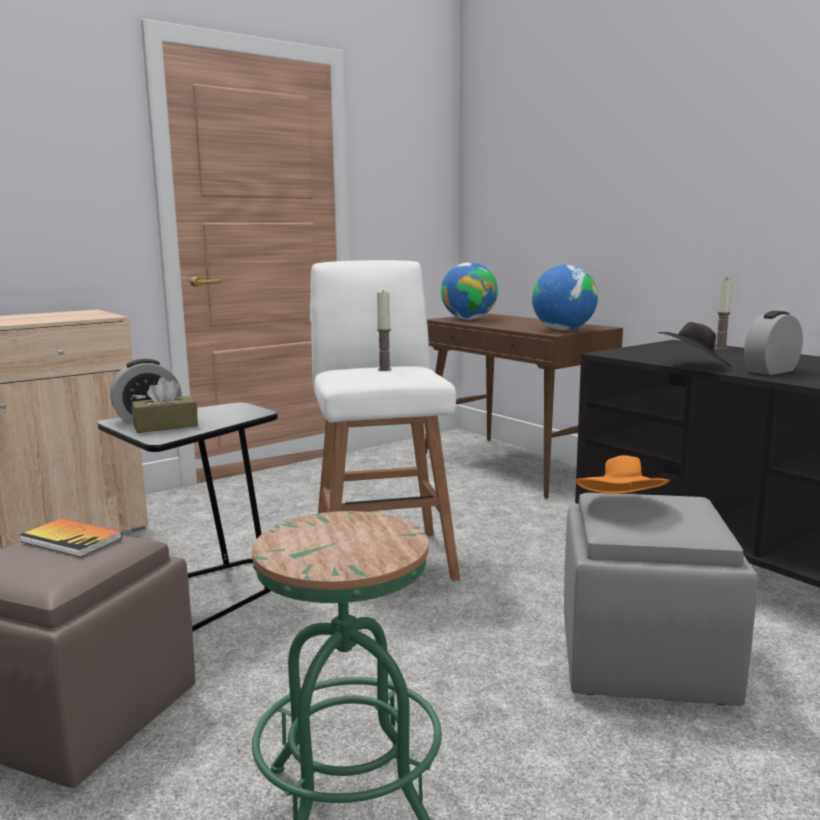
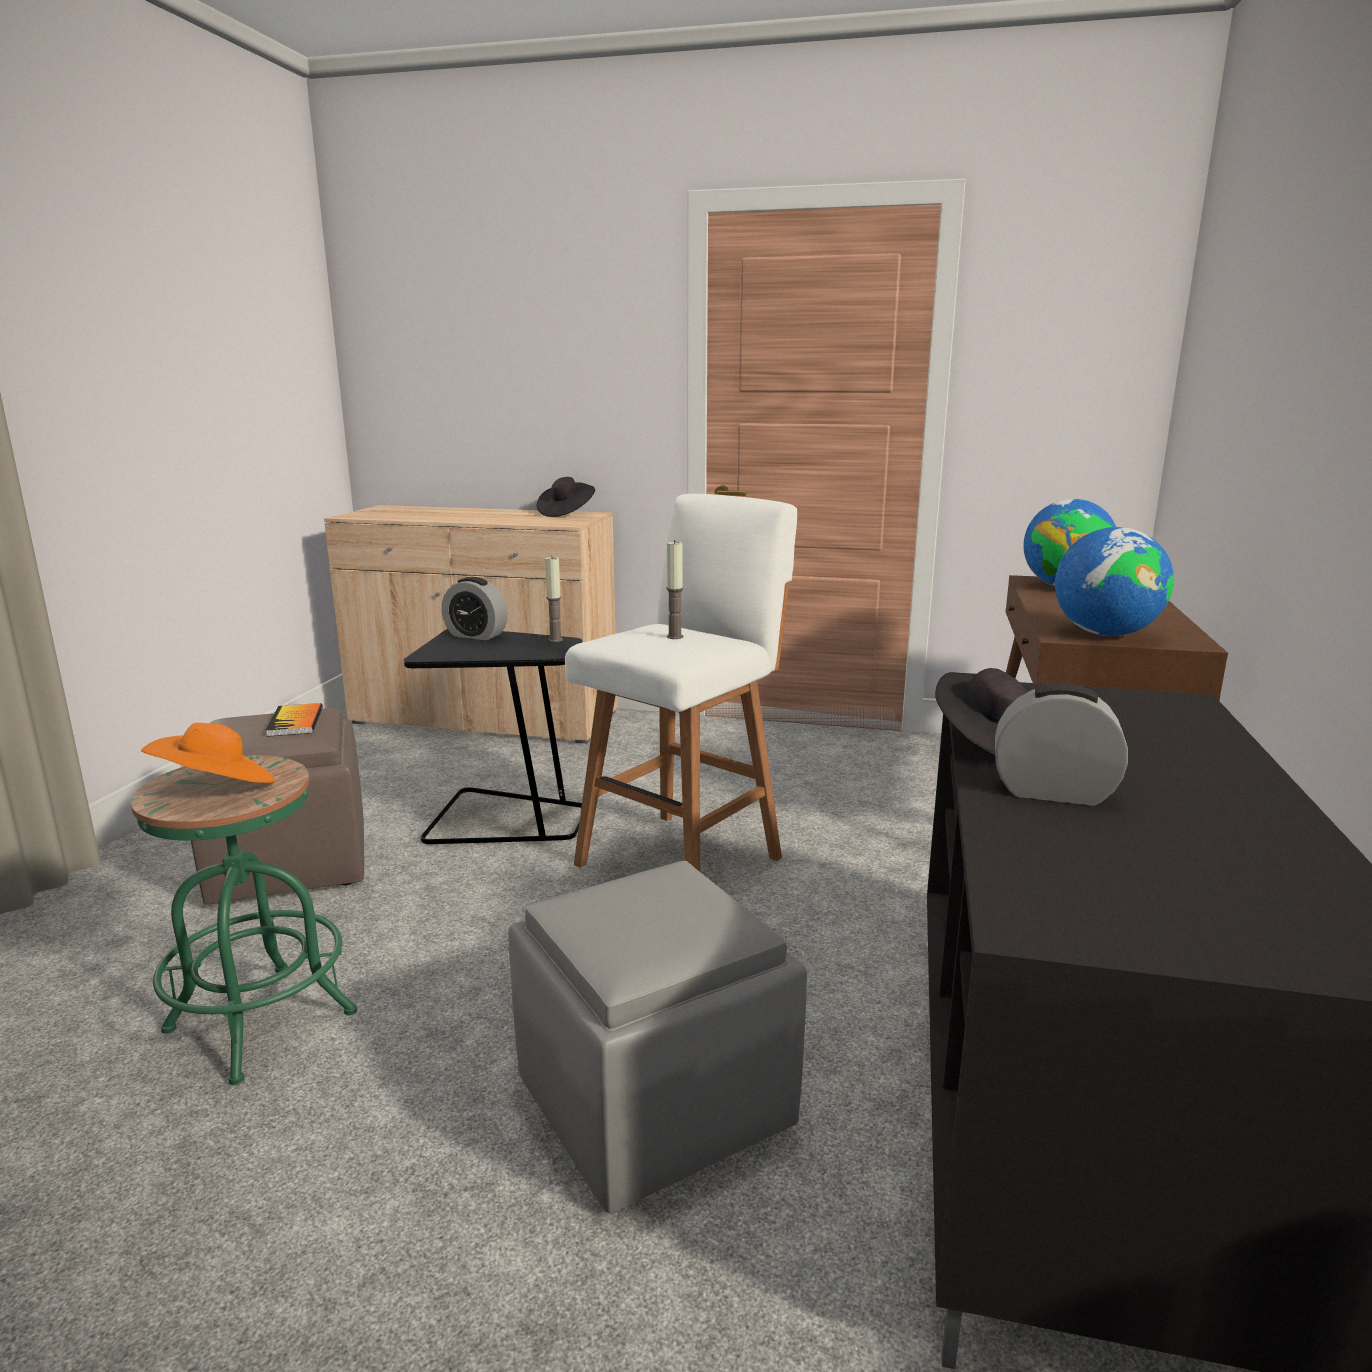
camera: 50 degrees right, 5 degrees up
(58, 313) = (566, 513): none -> black hat
(165, 426) = (462, 646): brown tissue box -> none
(622, 506) = (638, 890): orange hat -> orange hat (217, 788)
(720, 348) = (1197, 733): candle -> candle (555, 640)

